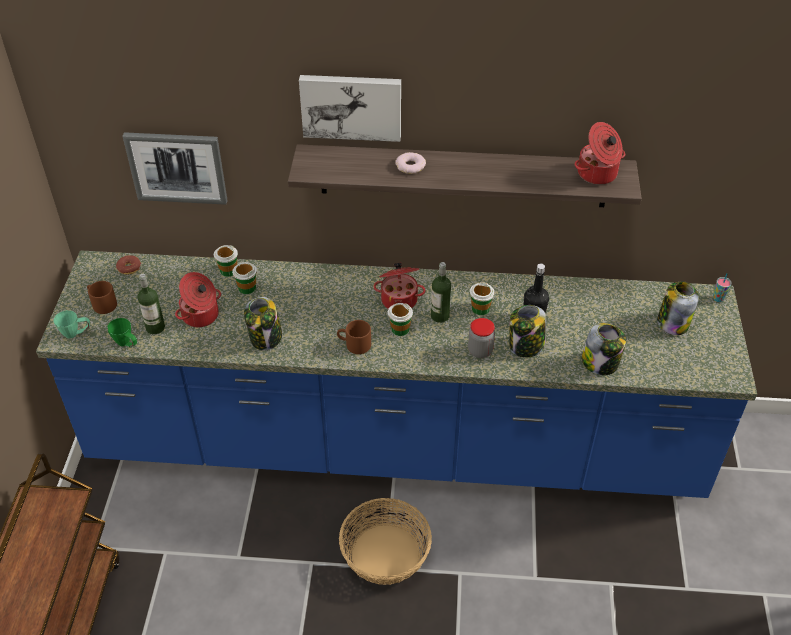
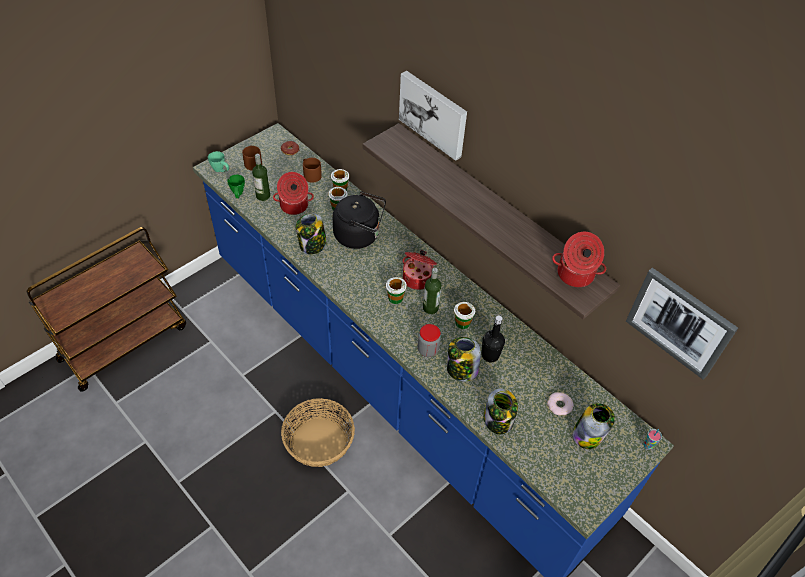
camera: 40 degrees right, 5 degrees up
(177, 167) = (333, 97): picture -> picture (680, 322)
(300, 299) = (360, 235): none -> black kettle
(354, 345) = (356, 287): brown mug -> brown mug (310, 174)
(410, 166) = (450, 183): donut -> donut (559, 405)

